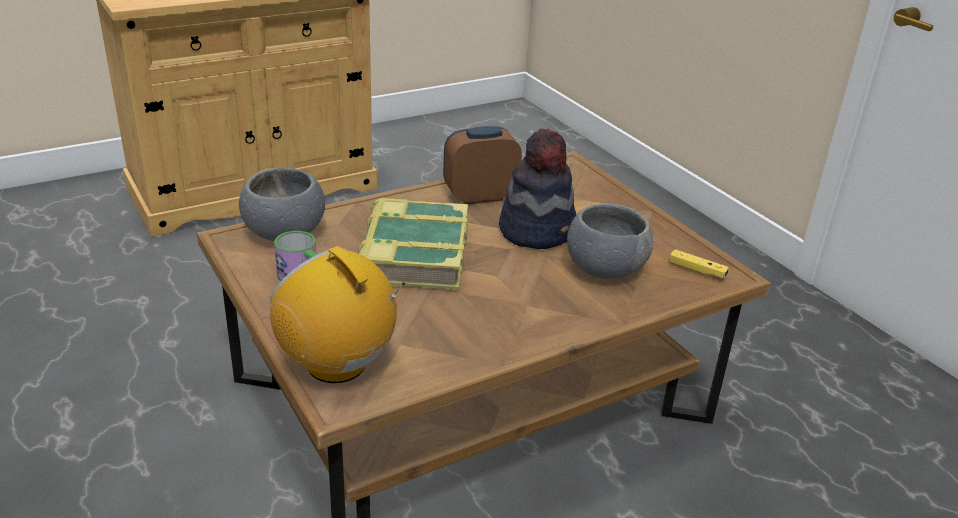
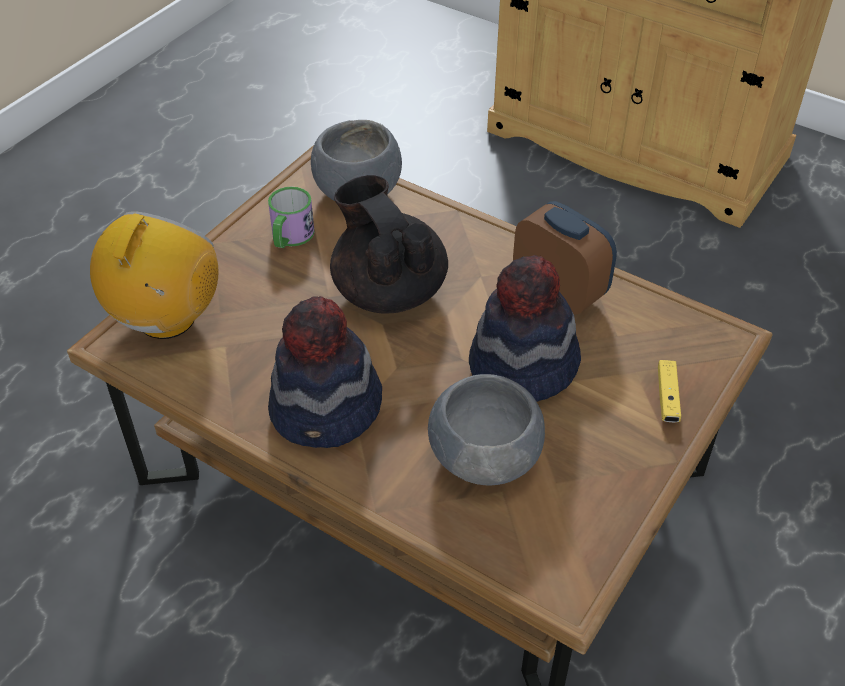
camera: 65 degrees right, 15 degrees up
(412, 254) = (388, 290): book -> black teapot
(515, 314) = (327, 410): none -> hat
(697, 270) = (553, 551): yellow game controller -> yellow game controller (667, 397)

